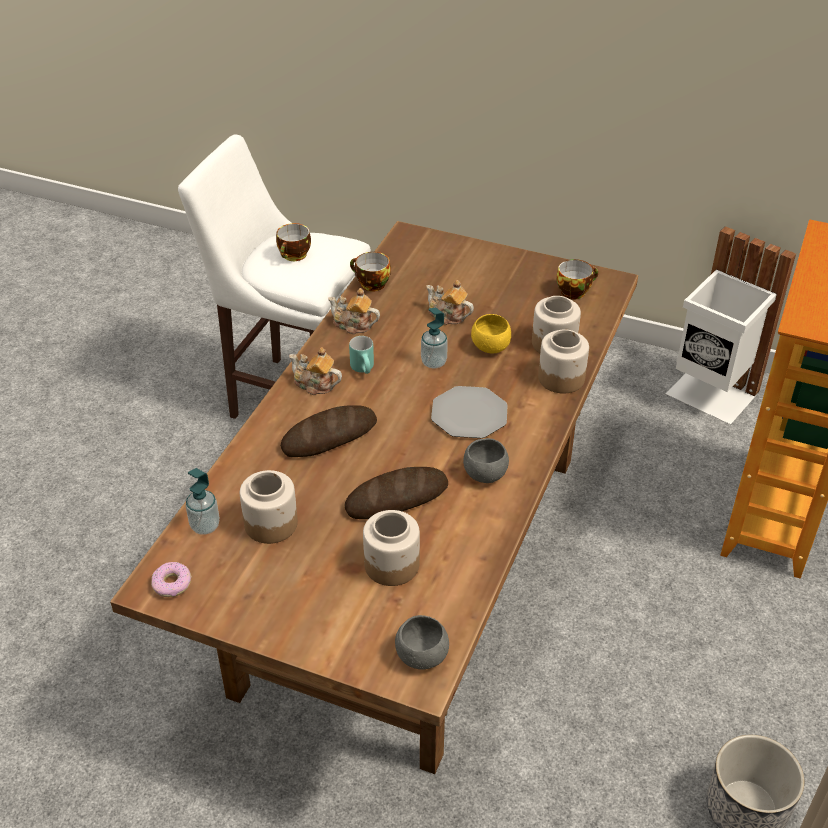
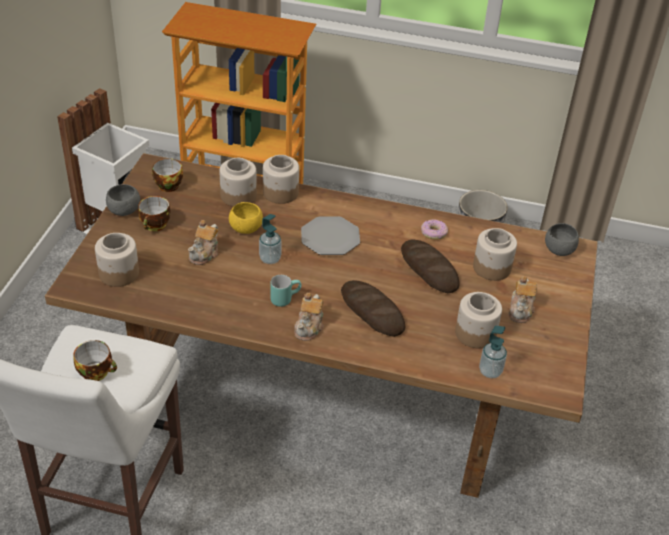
camera: 100 degrees left, 0 degrees up
(172, 584) = (552, 380): donut -> donut (433, 232)
(353, 325) = (222, 311): teapot -> teapot (521, 310)
(370, 284) = (158, 305): cup -> cup (155, 225)
(422, 260) = (118, 273): none -> jar
(485, 474) = (392, 228): grey bowl -> grey bowl (124, 210)

